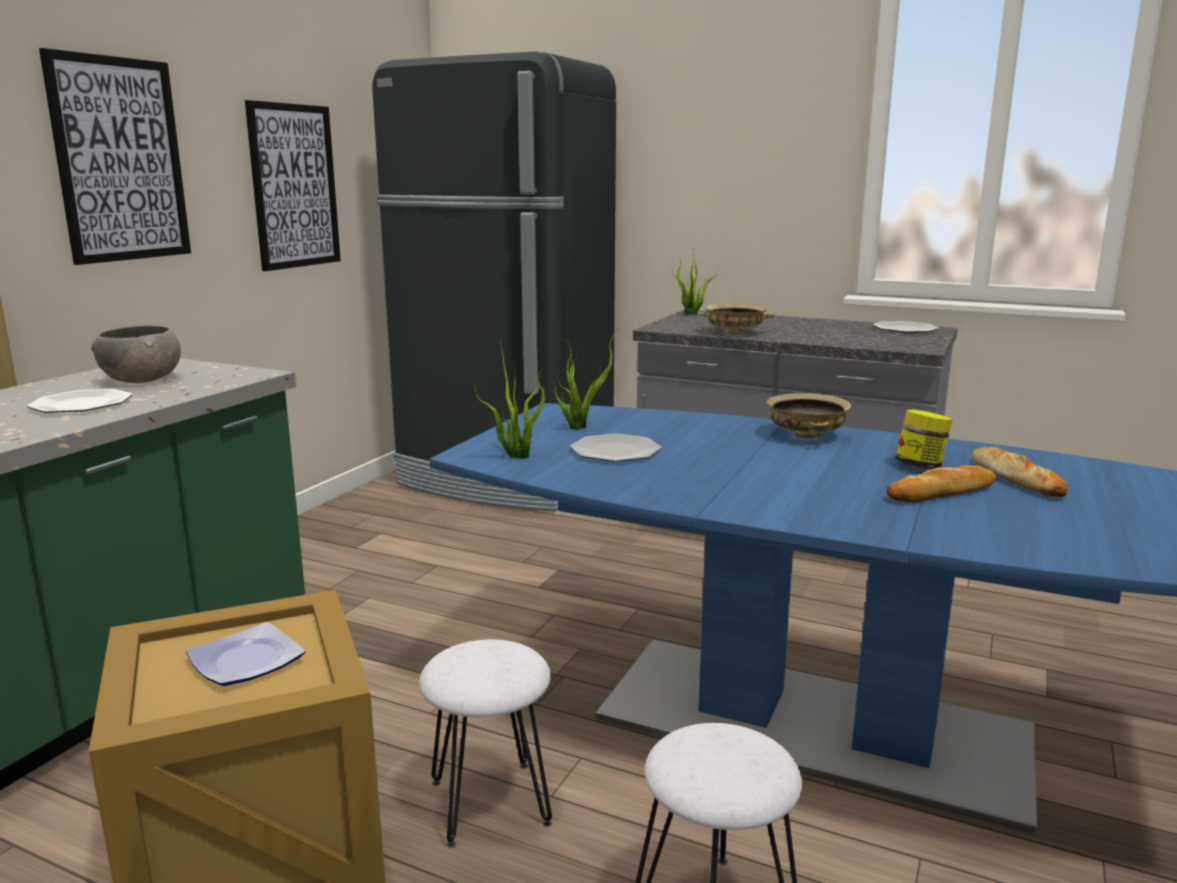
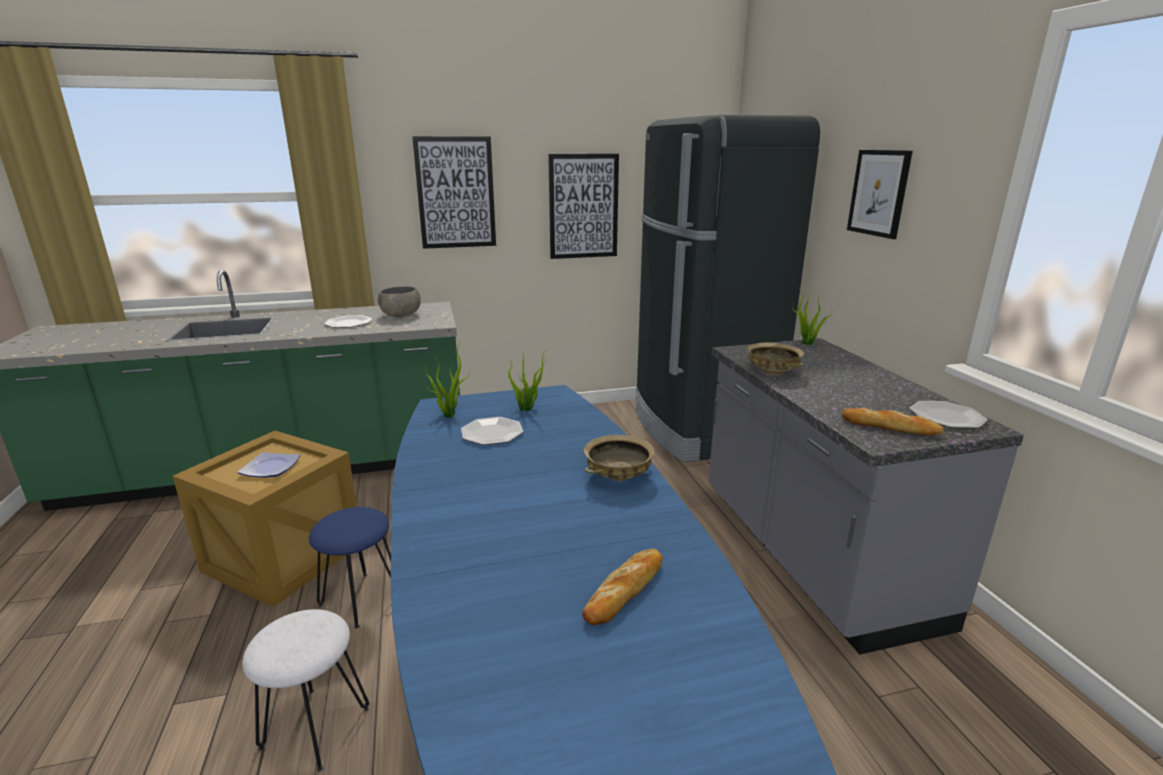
camera: 50 degrees right, 5 degrees up
(488, 803) = (360, 599): white stool -> blue stool
(711, 145) = (879, 193): none -> picture
(920, 466) = (600, 538): jar -> none
(942, 492) = (542, 563): bread -> bread (890, 427)

